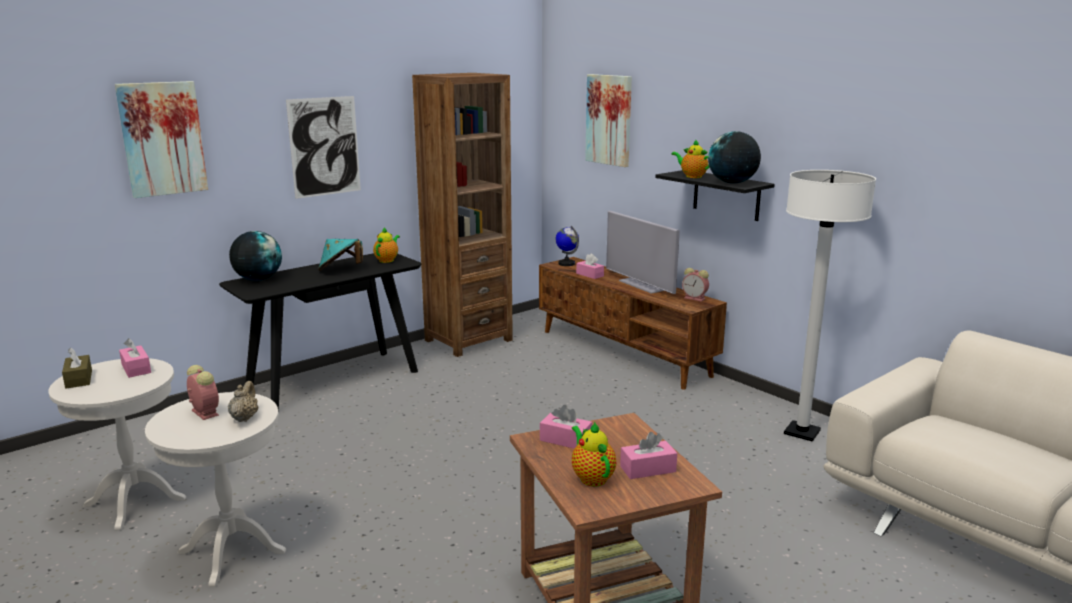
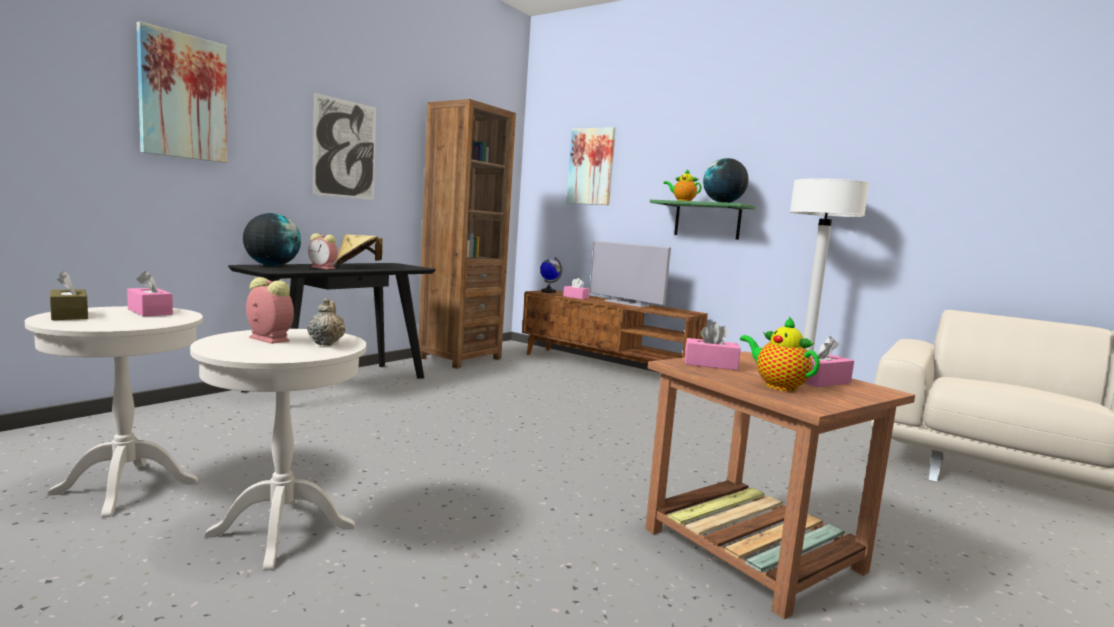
camera: 15 degrees left, 10 degrees down
(340, 269) = (357, 266): turquoise hat -> beige hat
(387, 260) = (400, 266): teapot -> none
(695, 298) = (680, 310): alarm clock -> alarm clock (323, 268)
(726, 195) = (707, 220): black shelf -> green shelf

